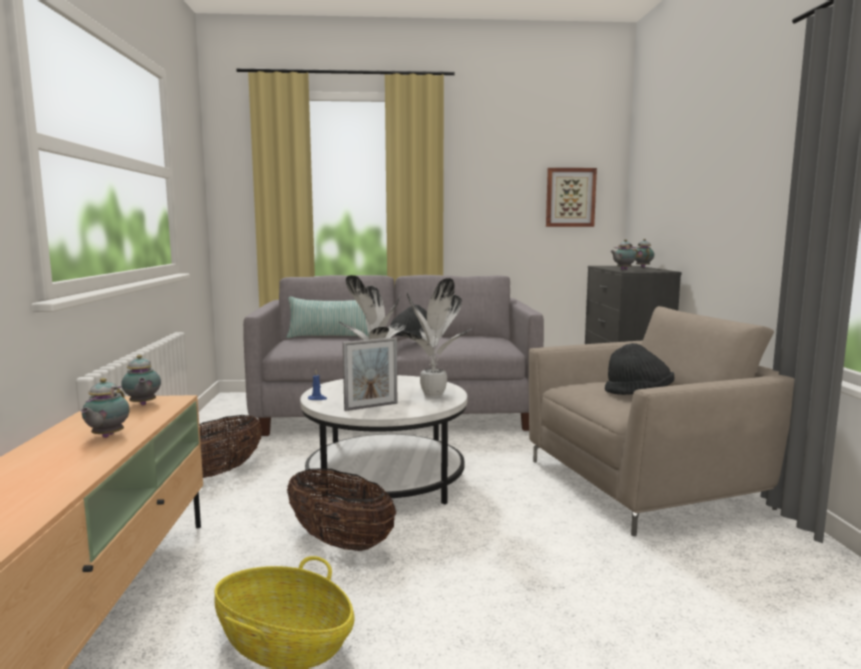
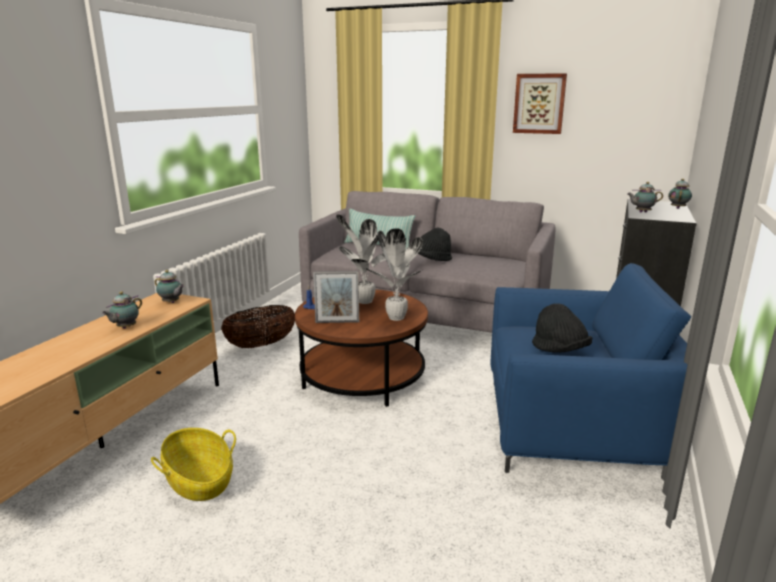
camera: 25 degrees right, 10 degrees up
(142, 404) = (171, 302): teapot -> teapot turned 60 degrees counterclockwise
(340, 542) = (289, 419): basket -> none
(385, 480) = (362, 376): white coffee table -> brown coffee table
(570, 197) = (630, 123): picture -> picture (539, 103)
(644, 483) = (571, 427): beige armchair -> blue armchair

